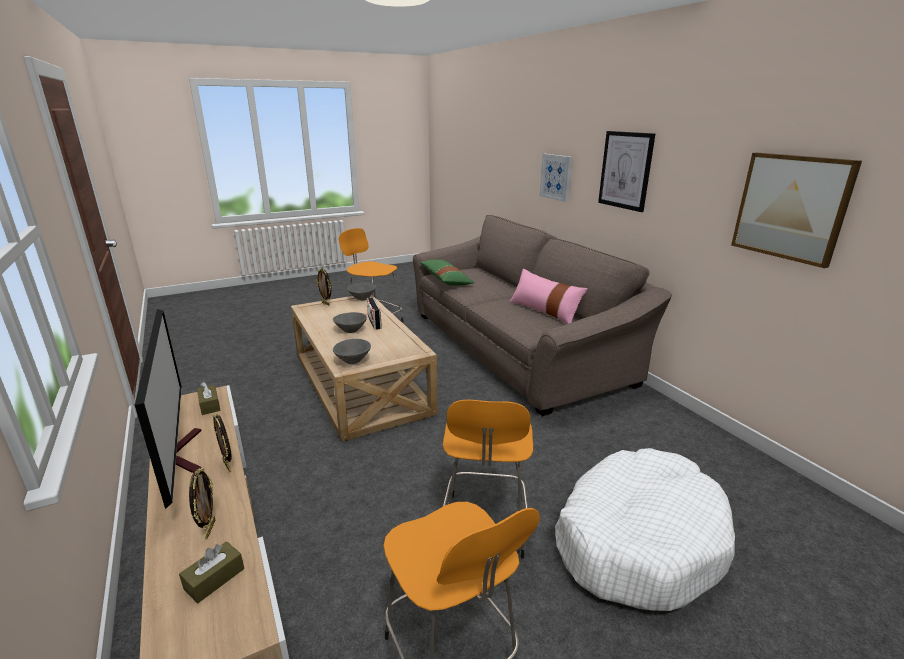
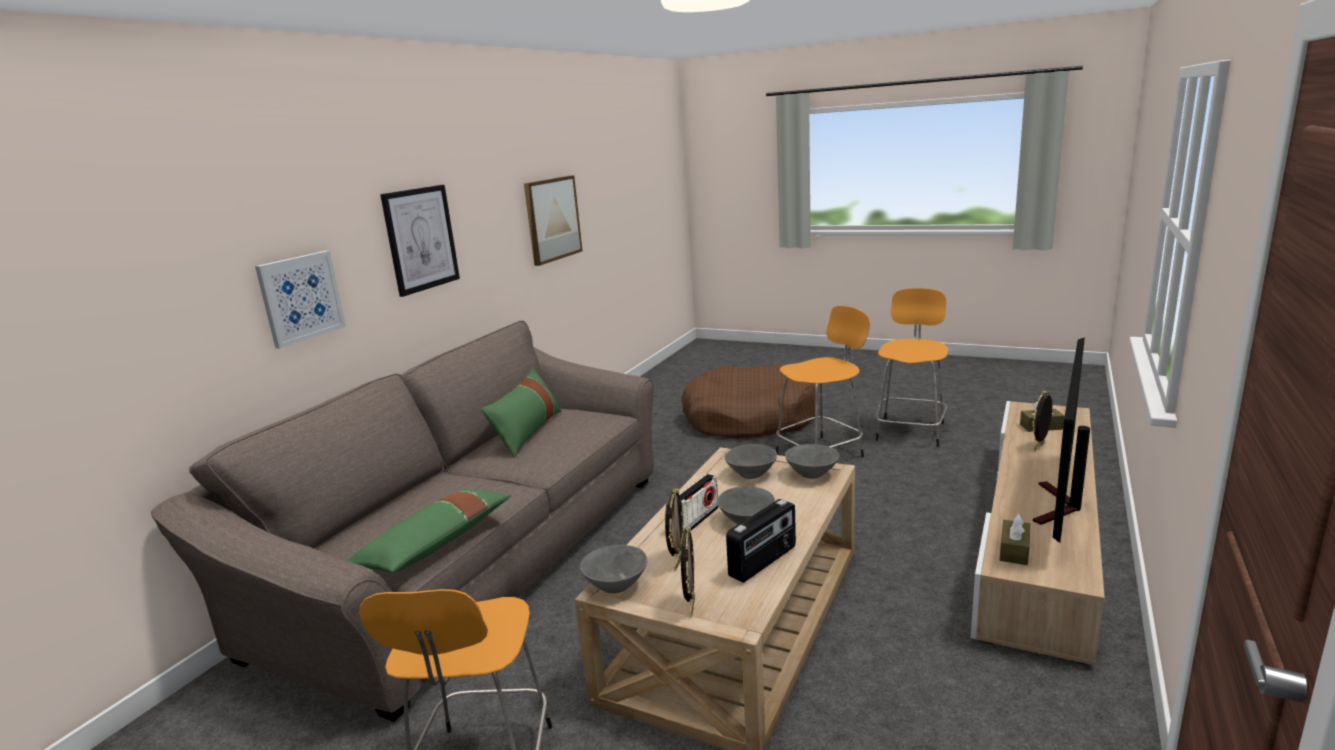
camera: 125 degrees left, 5 degrees down
(228, 466) = (1011, 478): picture frame -> picture frame (677, 562)
(319, 321) = (763, 562): none -> radio
(388, 348) = (750, 474): none -> grey bowl
(544, 311) = (527, 432): pink pillow -> green pillow
(638, 540) = (749, 418): white dog bed -> brown dog bed

